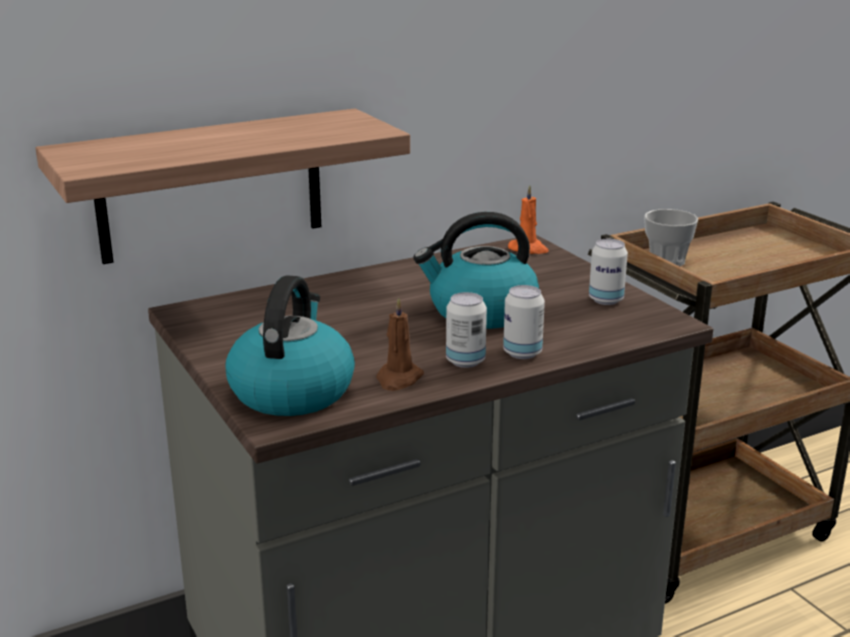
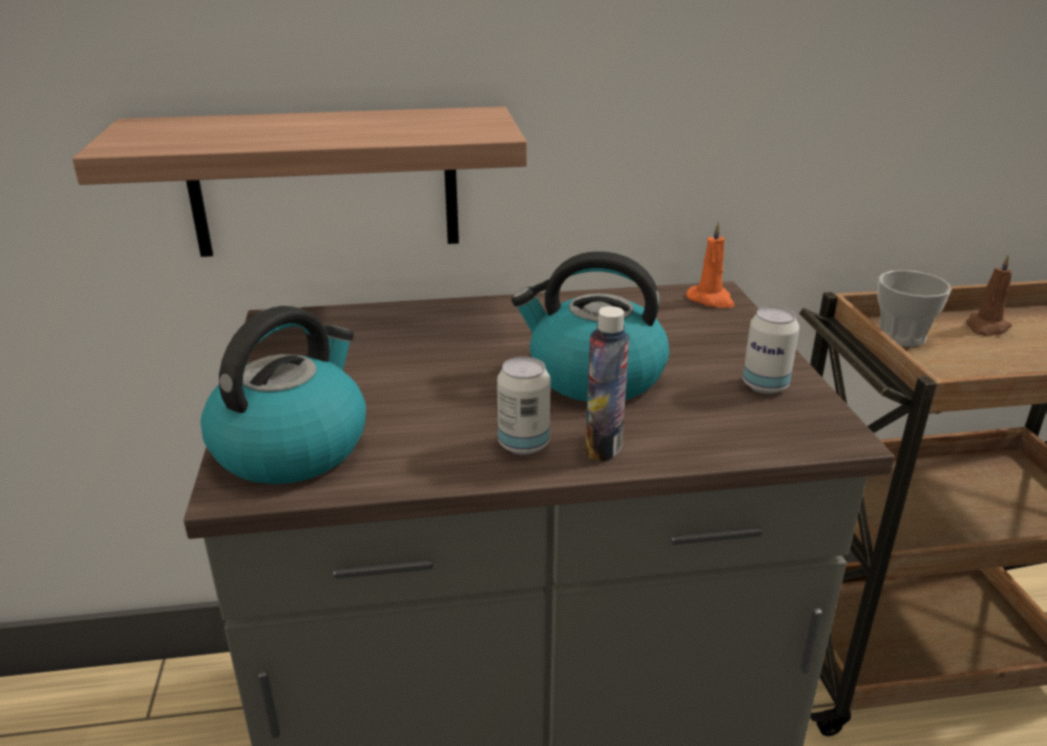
camera: 20 degrees right, 5 degrees up
(398, 379) = (424, 455): brown candle -> brown candle (986, 327)
(522, 353) = (603, 446): can -> bottle

